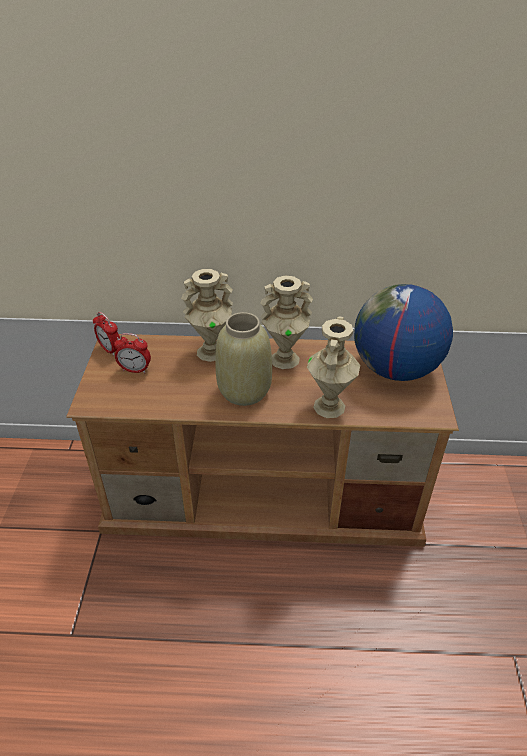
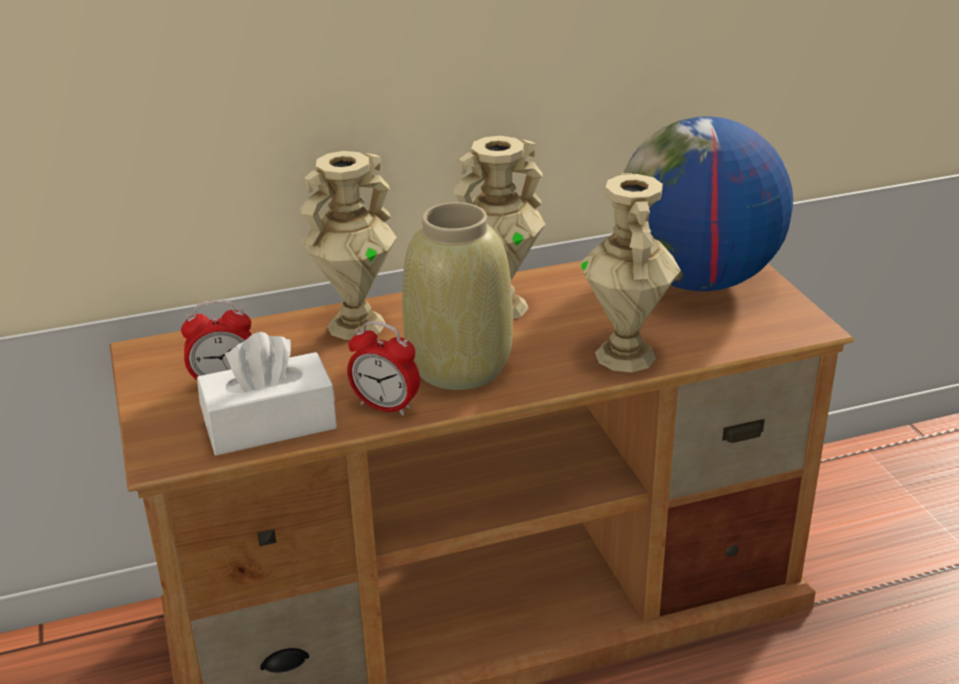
camera: 20 degrees left, 10 degrees down
(110, 349) = (151, 363): alarm clock -> alarm clock (386, 406)
(141, 399) = (270, 424): none -> white tissue box

